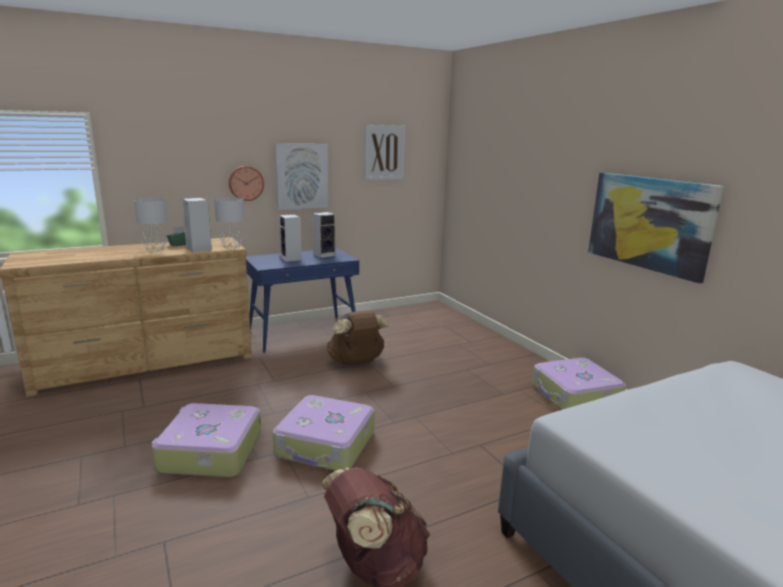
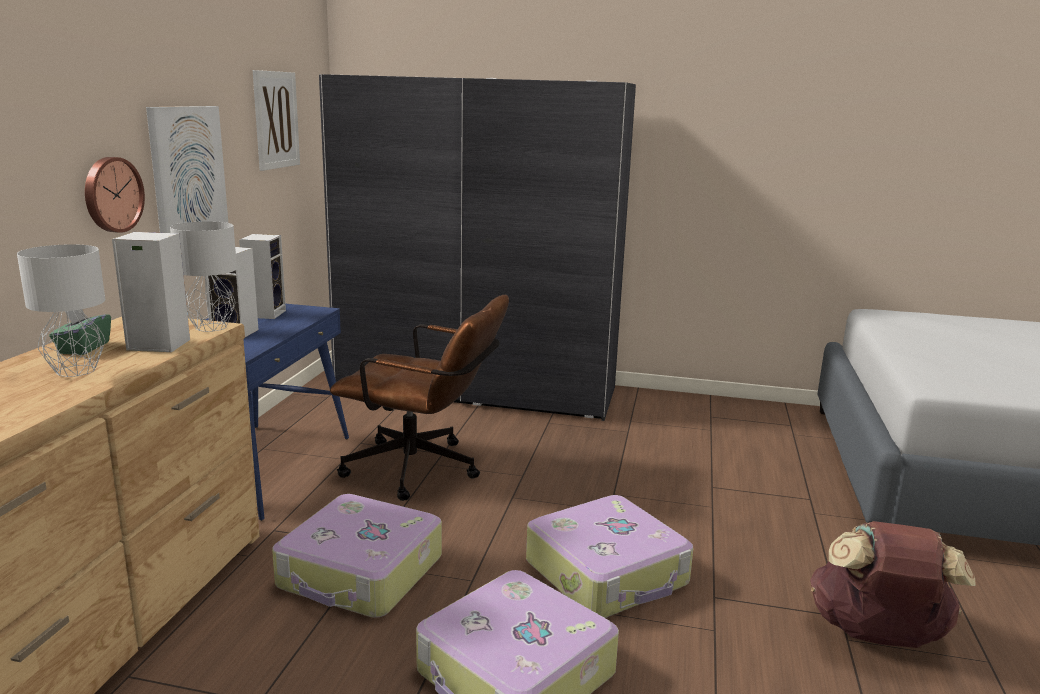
camera: 50 degrees left, 0 degrees up
(356, 362) = (423, 470): brown backpack -> brown office chair
(469, 338) = (477, 389): none -> grey wardrobe
(575, 396) = (676, 406): suitcase -> suitcase (361, 573)
(649, 223) = (726, 187): picture -> none

